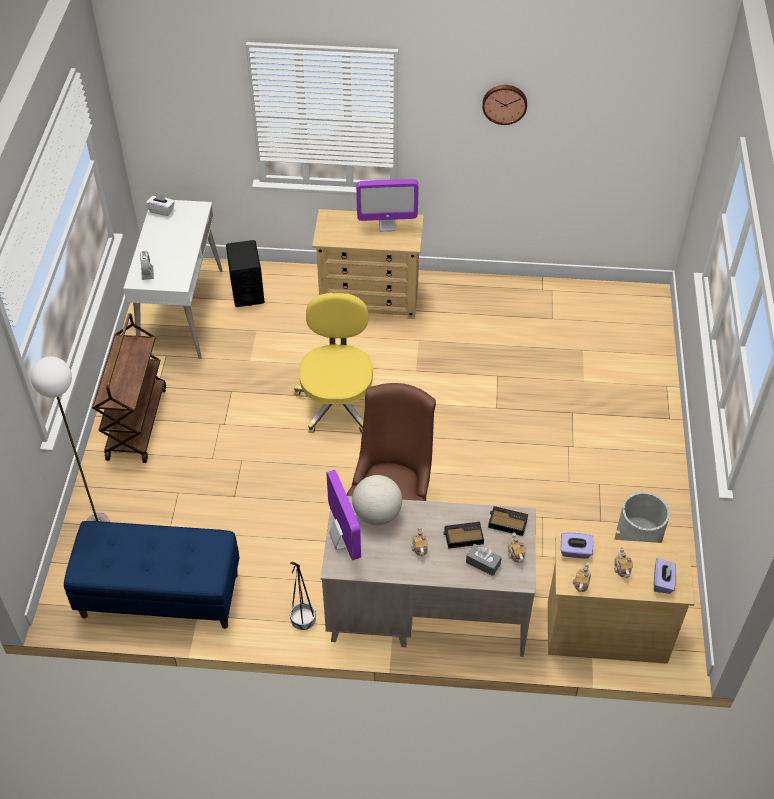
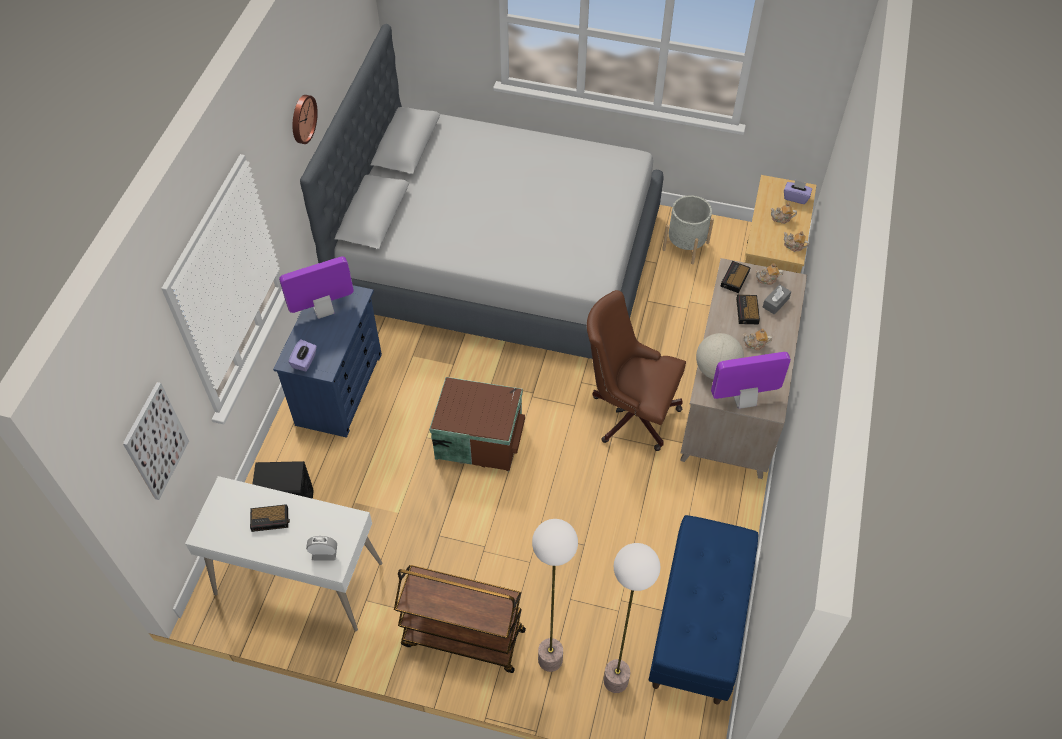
camera: 80 degrees left, 5 degrees up
(119, 485) = (550, 660): none -> floor lamp
(162, 210) = (213, 532): white tissue box -> none
(175, 238) = (271, 519): none -> alarm clock
(181, 122) = (155, 441): none -> picture
(303, 621) = (738, 499): black planter -> none
(338, 401) = (478, 436): yellow office chair -> brown storage box
(370, 298) = (339, 388): beige dresser -> blue dresser
(387, 225) = (324, 310): monitor -> monitor turned 120 degrees counterclockwise
(556, 385) = (499, 260): none -> grey bed
(575, 551) = (763, 243): purple tissue box -> purple tissue box (305, 361)

